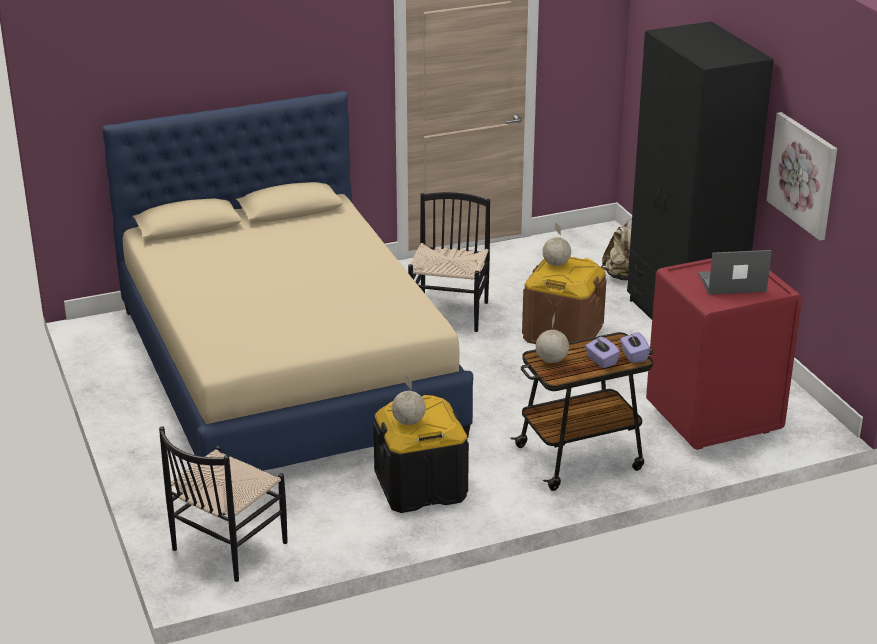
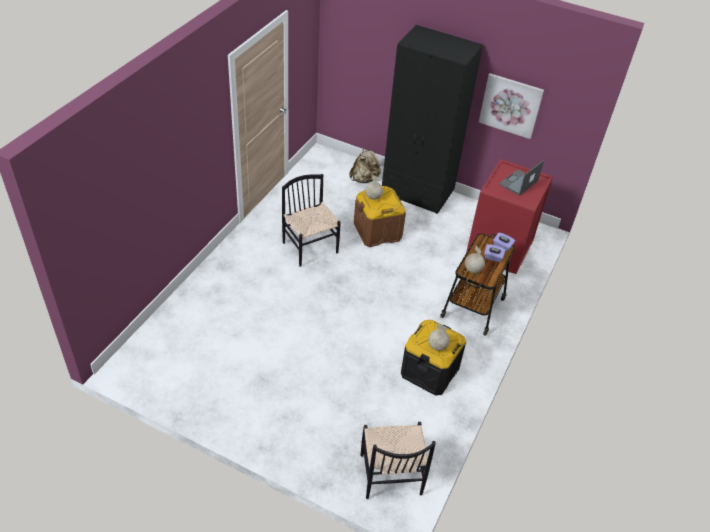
camera: 45 degrees left, 15 degrees up
(286, 370) = (273, 335): beige bed -> none

